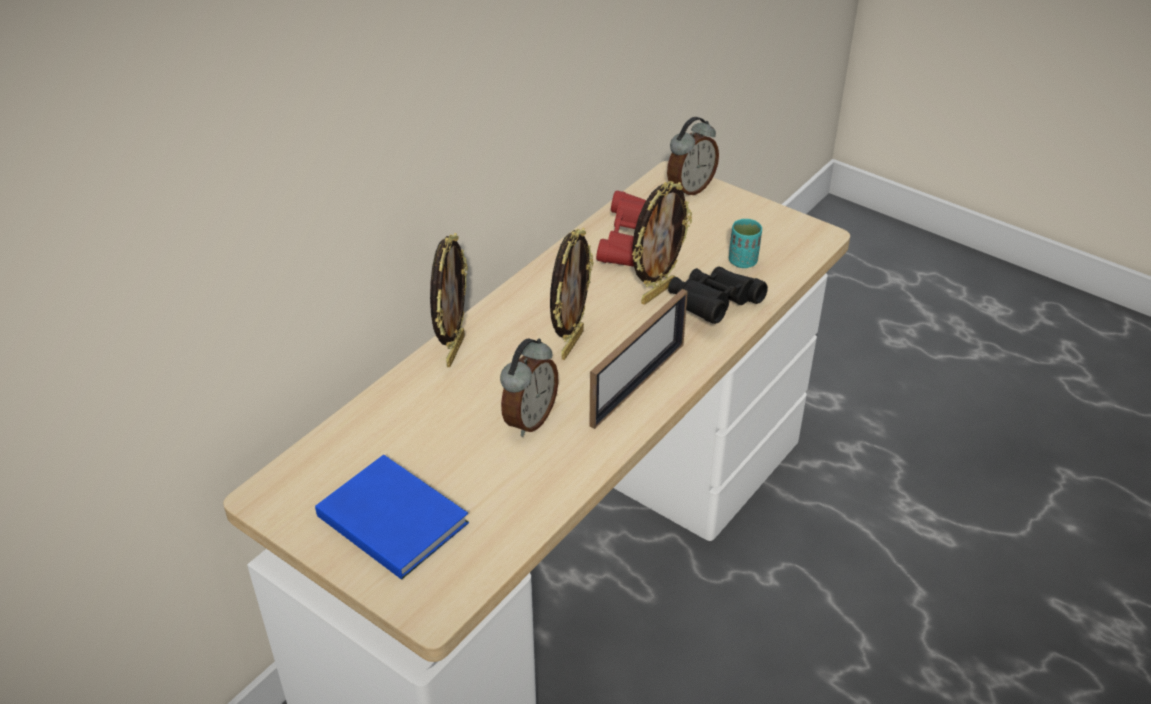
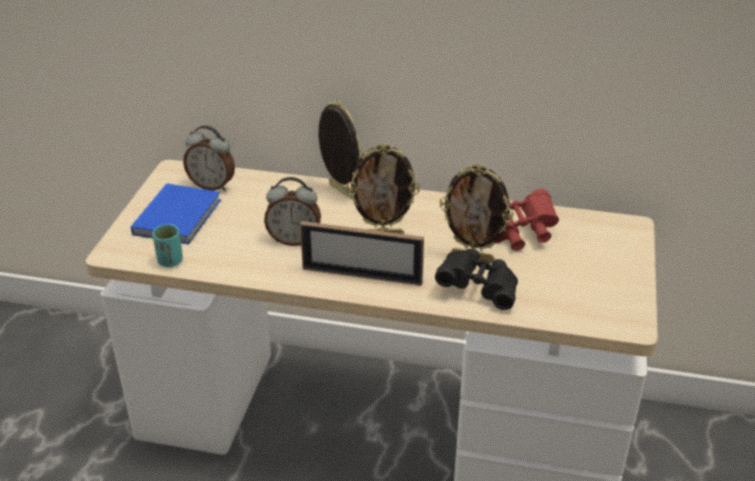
camera: 65 degrees right, 5 degrees down
(453, 350) = (340, 192): picture frame -> picture frame turned 120 degrees counterclockwise
(689, 188) = (623, 239): alarm clock -> alarm clock (212, 185)
(743, 261) = (552, 290): turquoise cup -> turquoise cup (170, 261)

